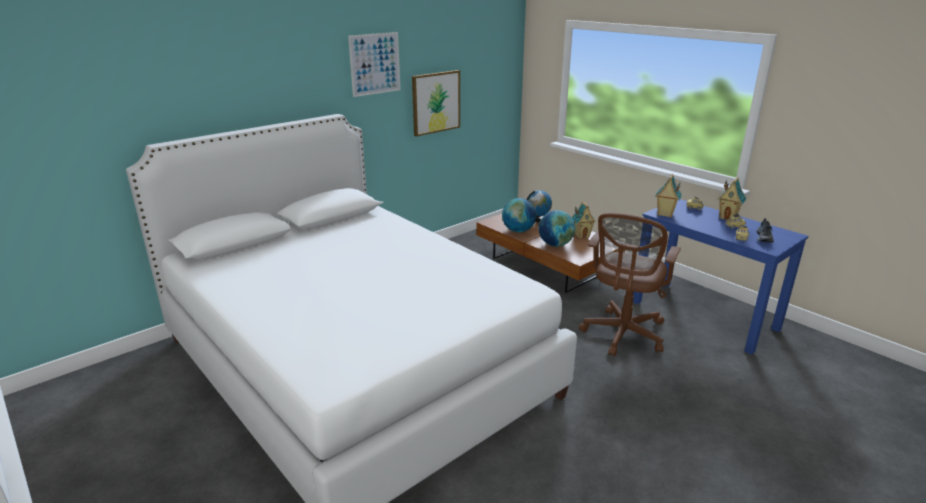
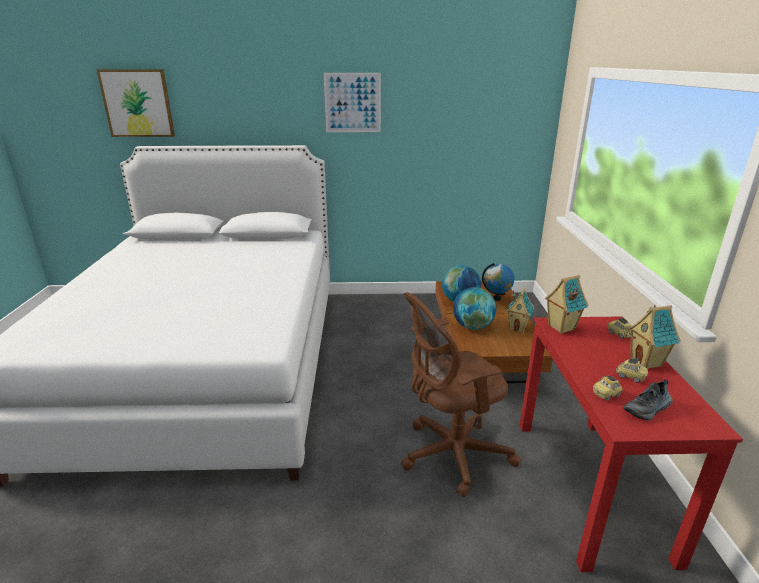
camera: 40 degrees right, 0 degrees up
(436, 102) = (425, 150): picture -> picture (137, 103)
(704, 315) = (589, 486): blue desk -> red desk

